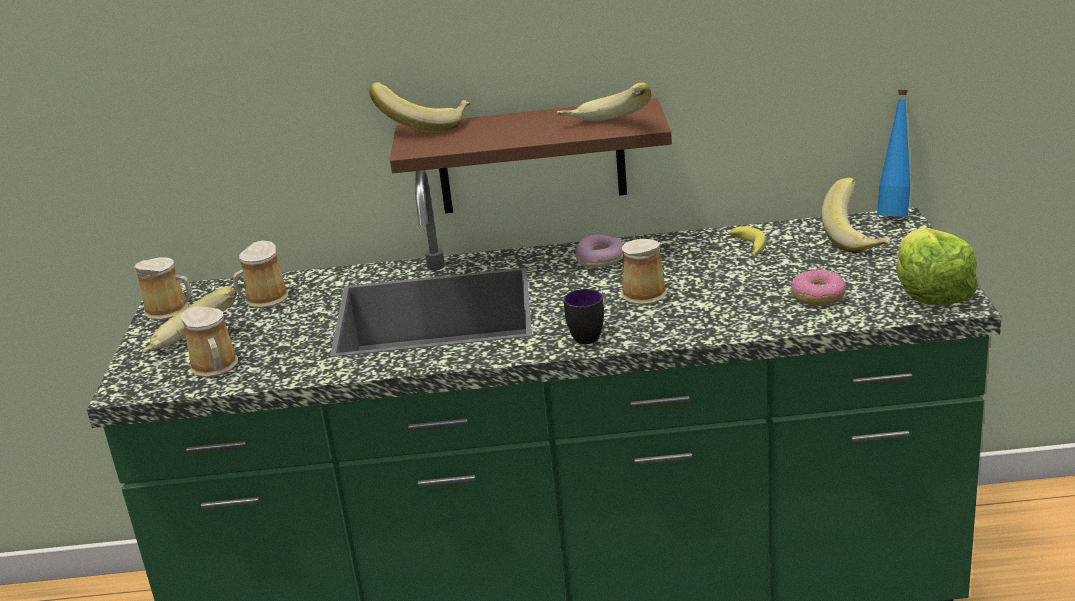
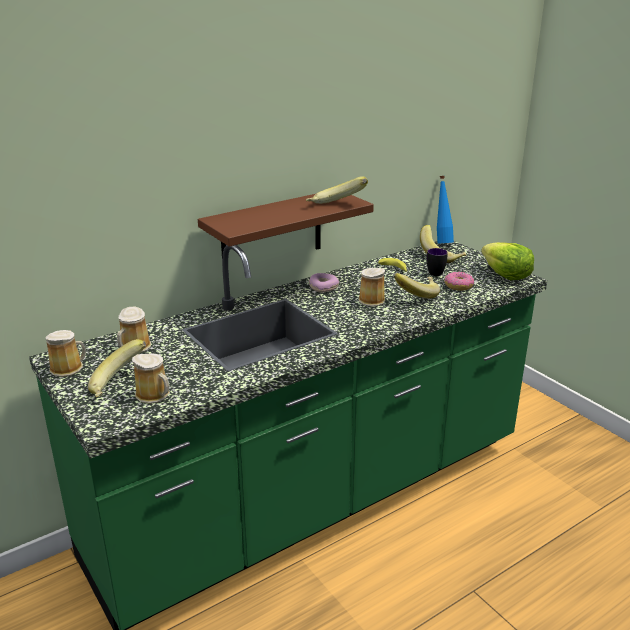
camera: 35 degrees left, 0 degrees up
(425, 126) = (220, 217): banana -> banana (416, 295)
(590, 335) = (370, 326): mug -> mug (435, 272)

